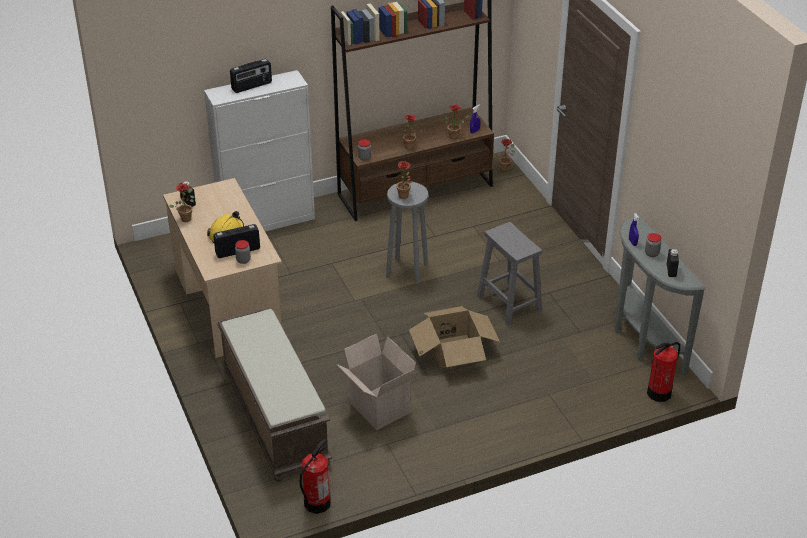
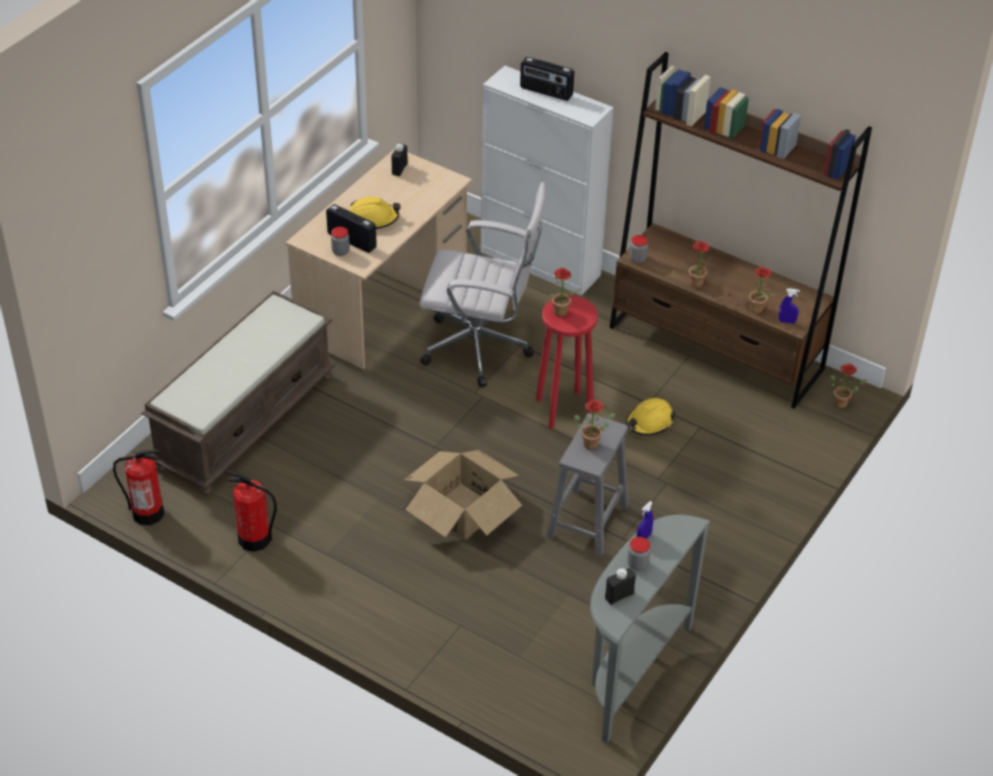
camera: 55 degrees right, 5 degrees up
(186, 217) = (373, 180): potted plant -> potted plant (593, 443)
(318, 280) = (481, 349): none -> white office chair
(377, 408) = (320, 492): cardboard box -> none
(407, 271) = (564, 410): grey stool -> red stool
(451, 243) = (649, 422): none -> yellow hard hat
(659, 393) = (549, 729): fire extinguisher -> fire extinguisher (255, 539)

